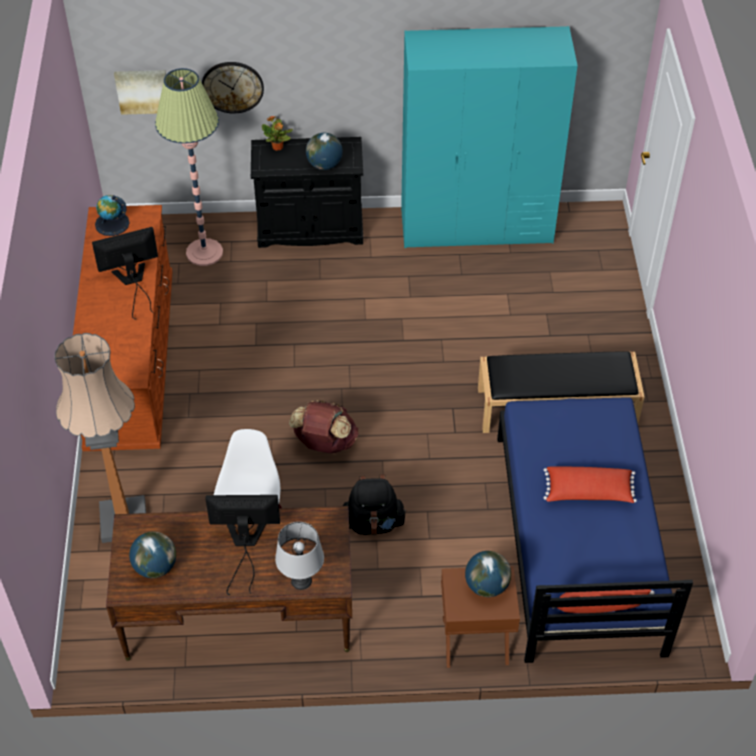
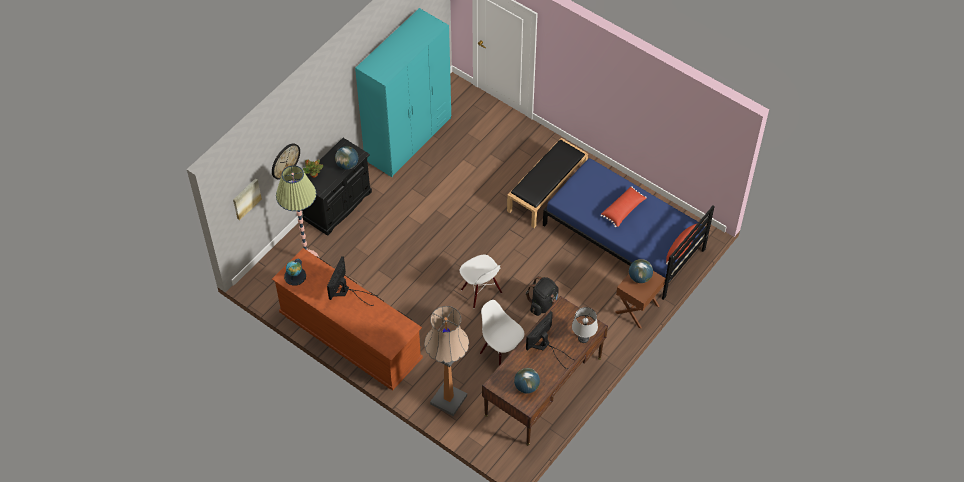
camera: 50 degrees left, 5 degrees up
(325, 443) = (481, 291): brown backpack -> white chair

